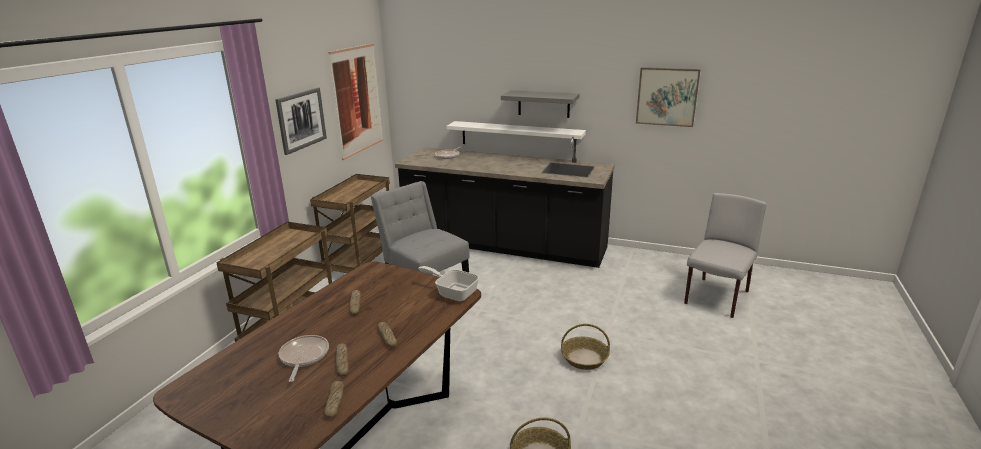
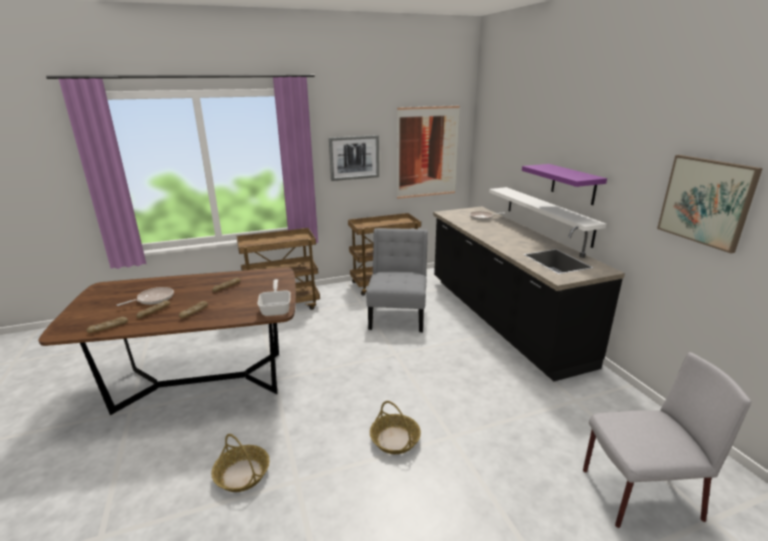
camera: 50 degrees right, 0 degrees up
(543, 104) = (573, 184): grey shelf -> purple shelf

